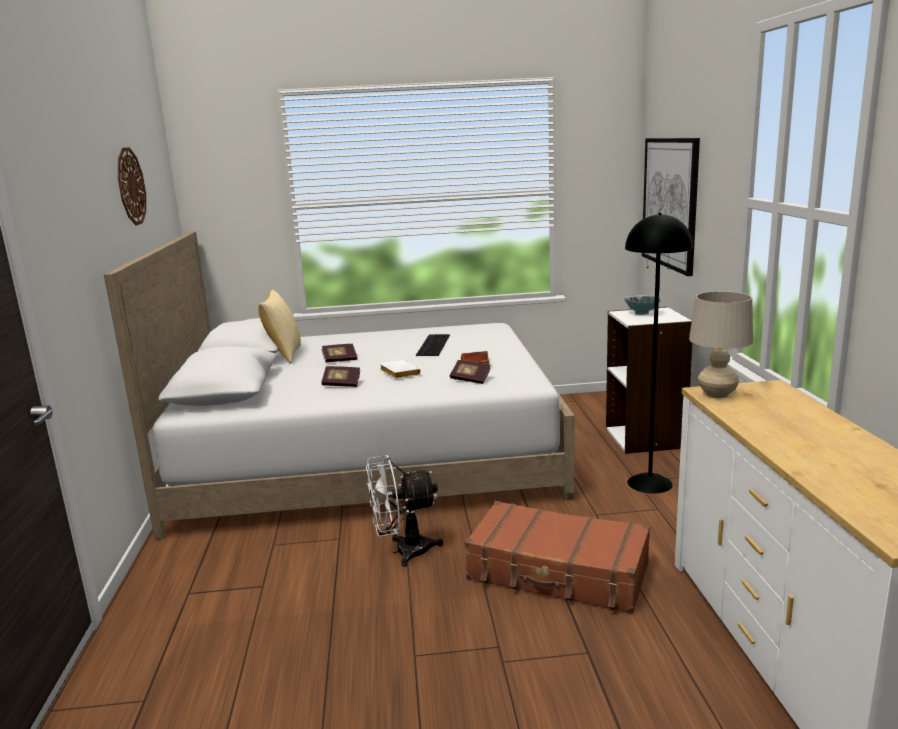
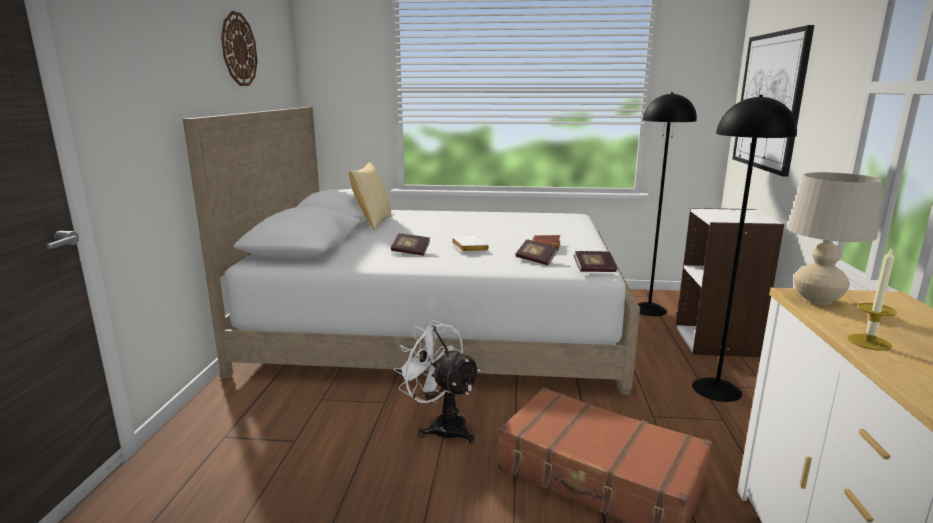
camera: 10 degrees right, 0 degrees up
(340, 360) = (419, 231): book -> book (594, 270)
(403, 551) = (442, 426): white fan -> white fan turned 45 degrees clockwise
(432, 345) = (510, 226): keyboard -> none
(578, 414) = (649, 309): none -> black floor lamp
(642, 314) = (726, 213): bowl -> none
(751, 424) = (869, 342): none -> candle

